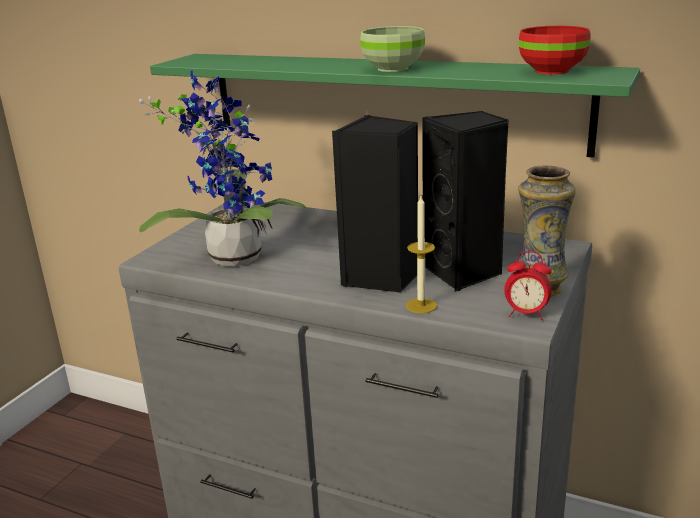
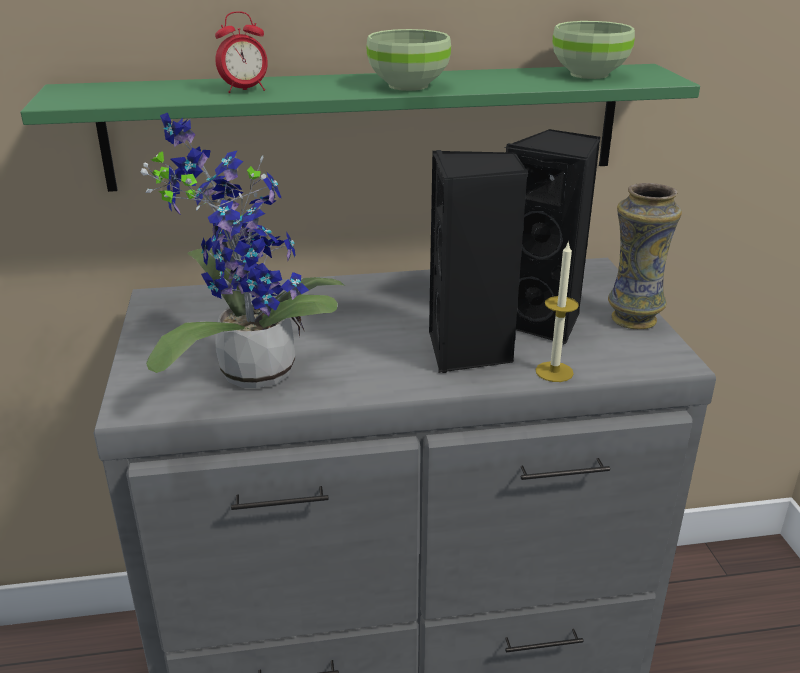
camera: 35 degrees left, 5 degrees up
(526, 314) = (658, 351): alarm clock -> alarm clock (245, 90)
(550, 71) = (588, 75): red bowl -> green bowl

